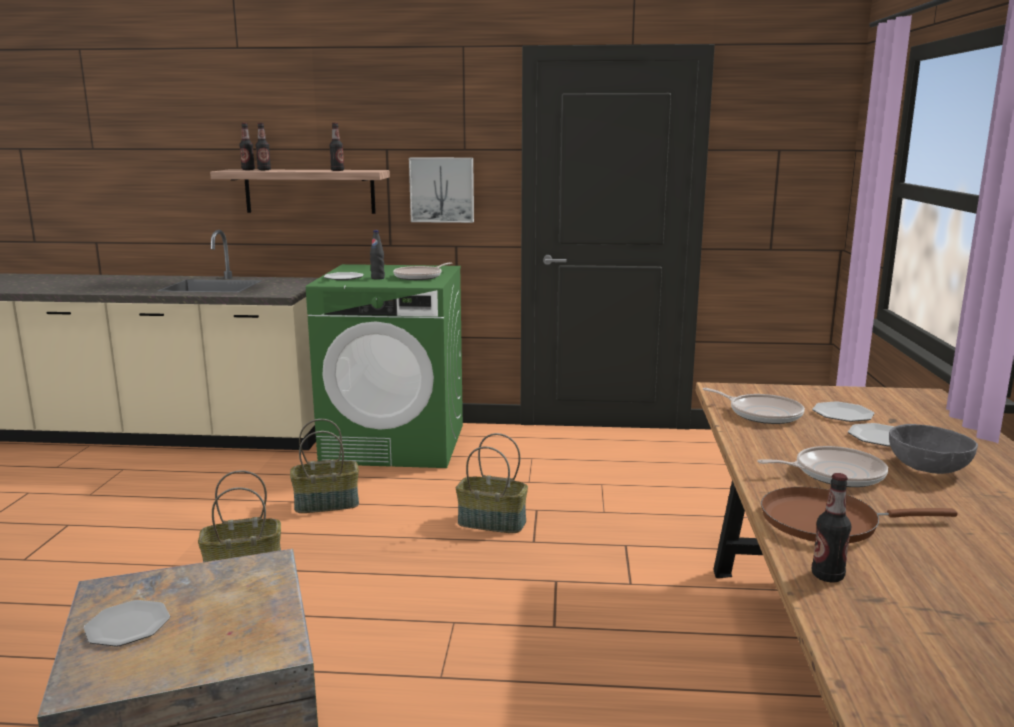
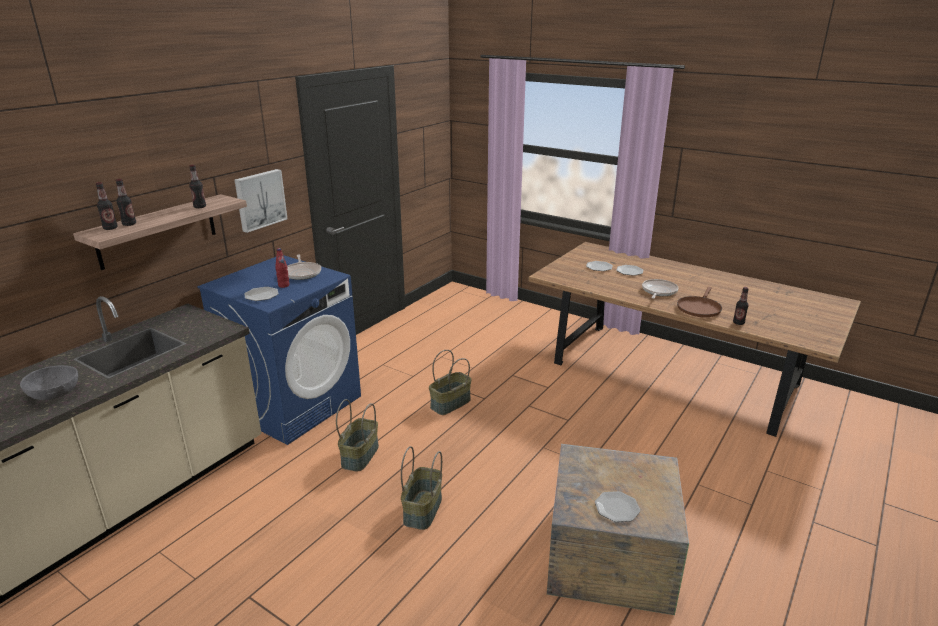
camera: 60 degrees left, 10 degrees up
(378, 278) = (283, 285): black bottle -> red bottle
(395, 443) = (294, 404): green washing machine -> blue washing machine
(762, 413) = (585, 279): frying pan -> none
(928, 468) = (663, 276): grey bowl -> grey bowl (54, 394)

